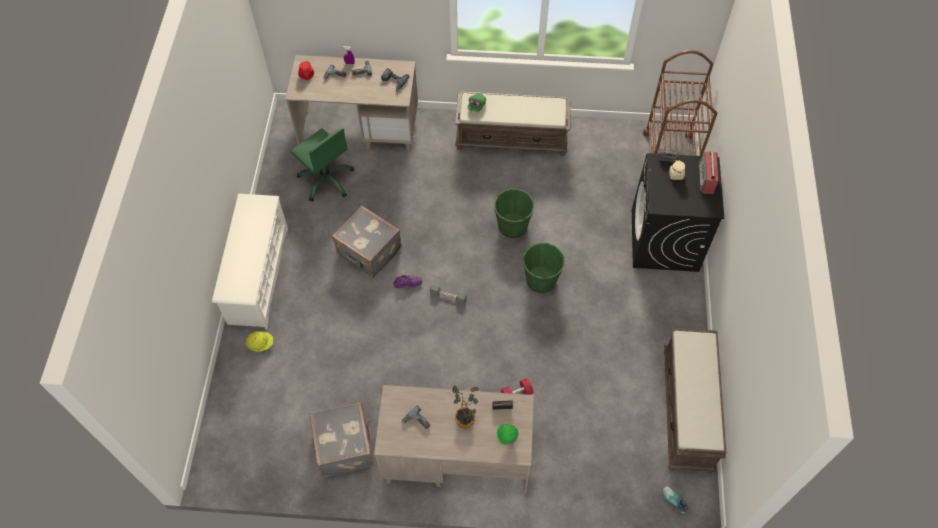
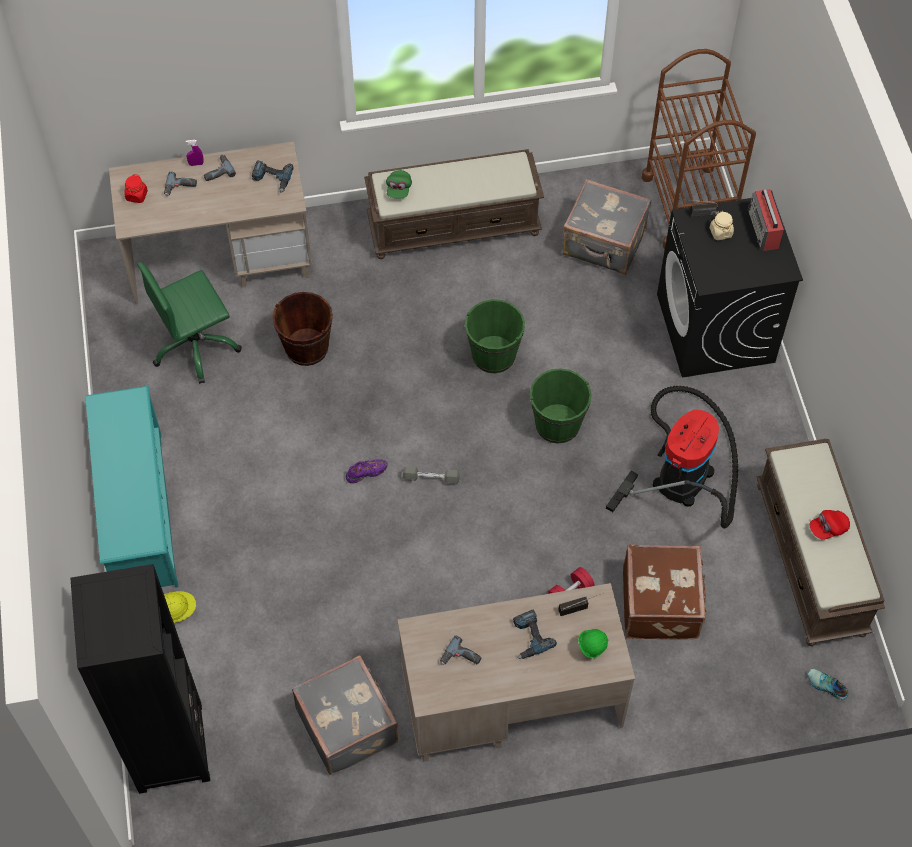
camera: 15 degrees left, 0 degrees up
(228, 431) = (170, 747): none -> black bookcase
(258, 275) = (138, 512): white shoe rack -> turquoise shoe rack
(326, 180) = (196, 346): green office chair -> green office chair turned 120 degrees clockwise
(369, 252) = (294, 441): grey suitcase -> grey suitcase (604, 244)
(395, 195) = (306, 347): none -> brown bucket
(466, 418) = (528, 637): potted plant -> power drill
(576, 416) = (661, 604): none -> brown suitcase
(617, 331) = (684, 472): none -> vacuum cleaner
(699, 393) = (828, 528): none -> red cap

